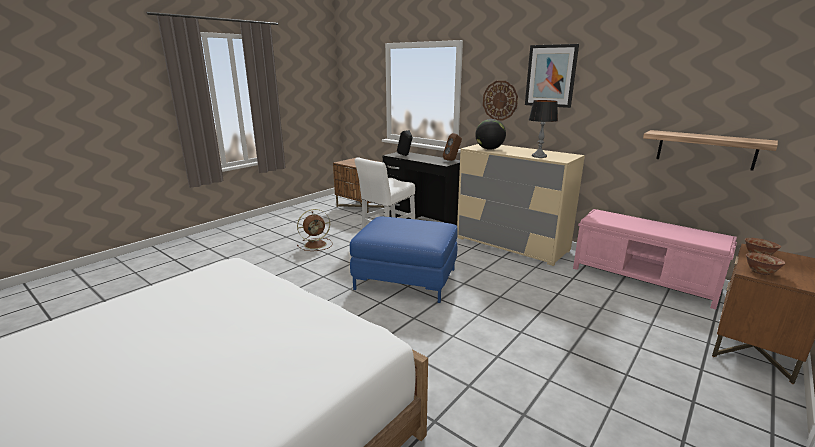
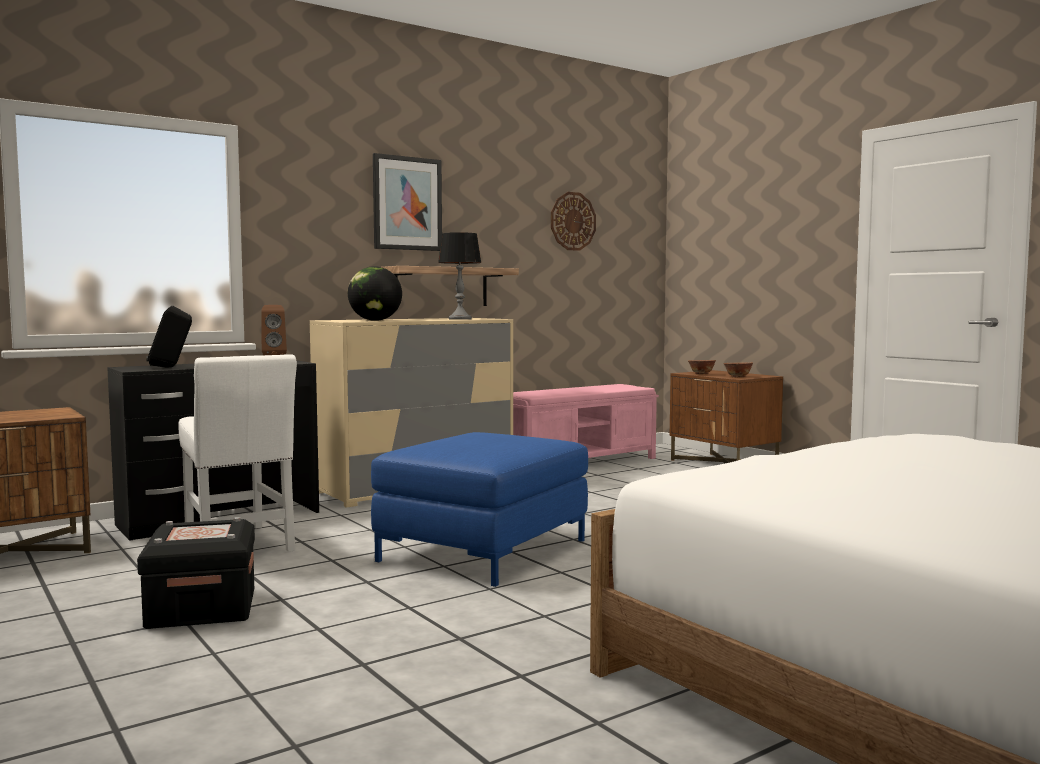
camera: 75 degrees left, 15 degrees down
(316, 244) = (202, 608): brown fan -> black storage box
(500, 100) = (328, 242): wall clock -> wall clock (572, 221)
(705, 149) = (579, 293): shelf -> shelf (441, 287)

